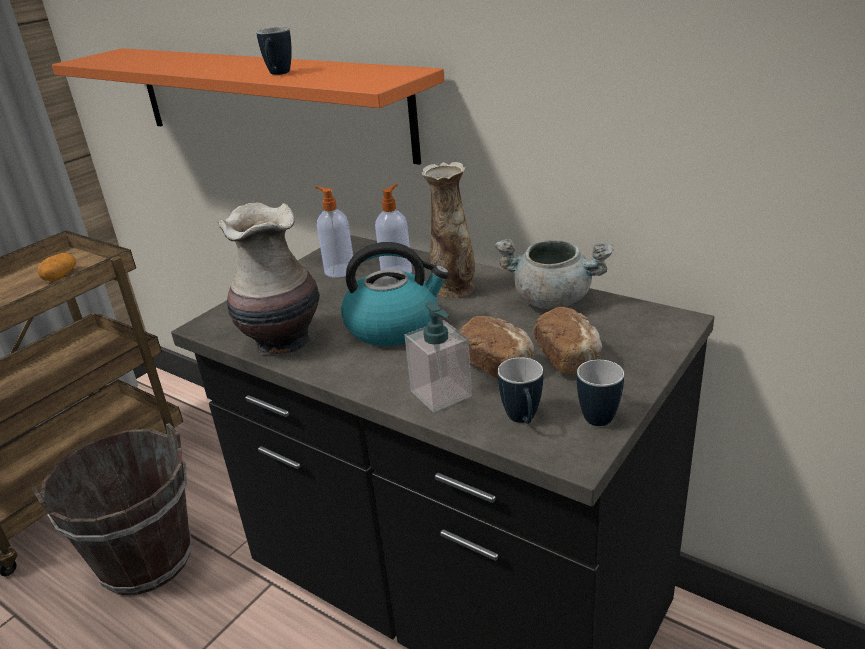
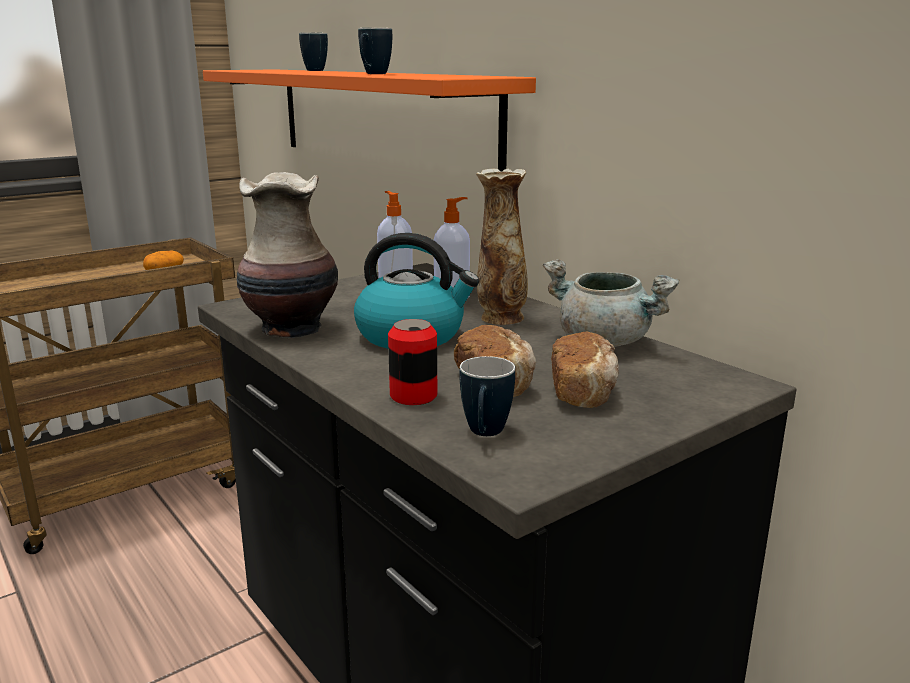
camera: 15 degrees right, 10 degrees down
(146, 559) = (159, 573): brown bucket -> none
(441, 394) = (413, 396): soap dispenser -> can
(596, 413) = (577, 445): mug -> mug (317, 70)

